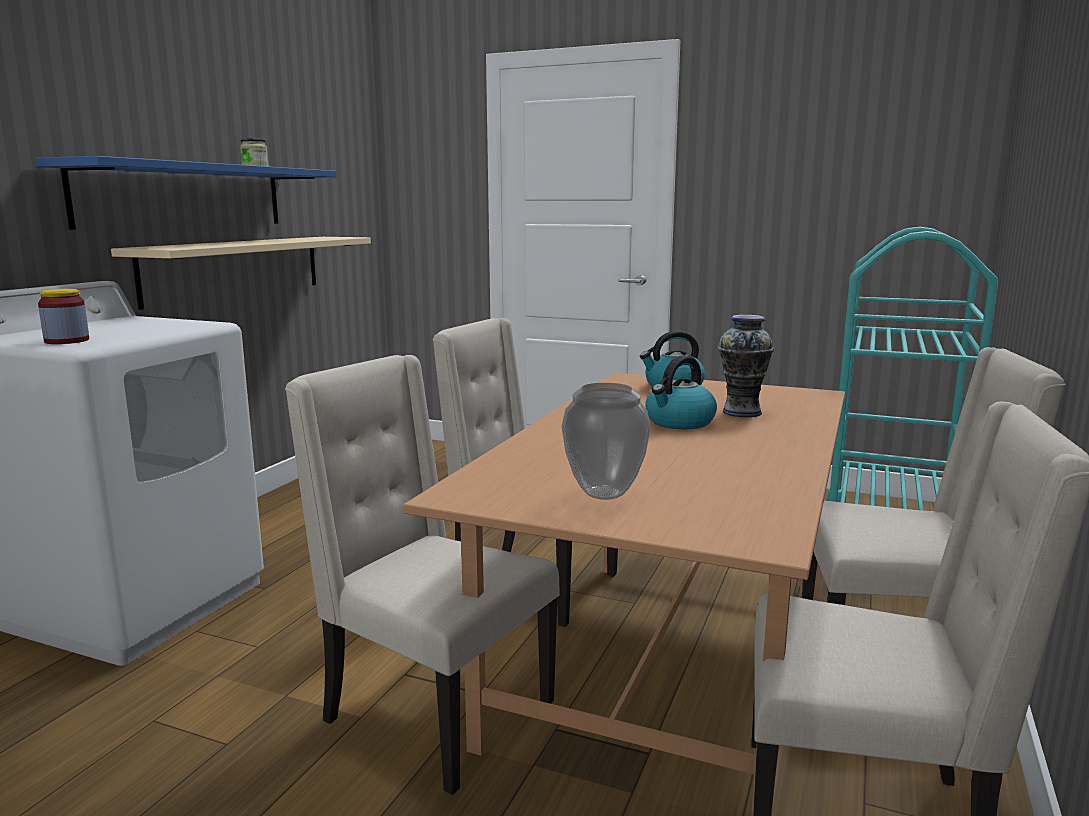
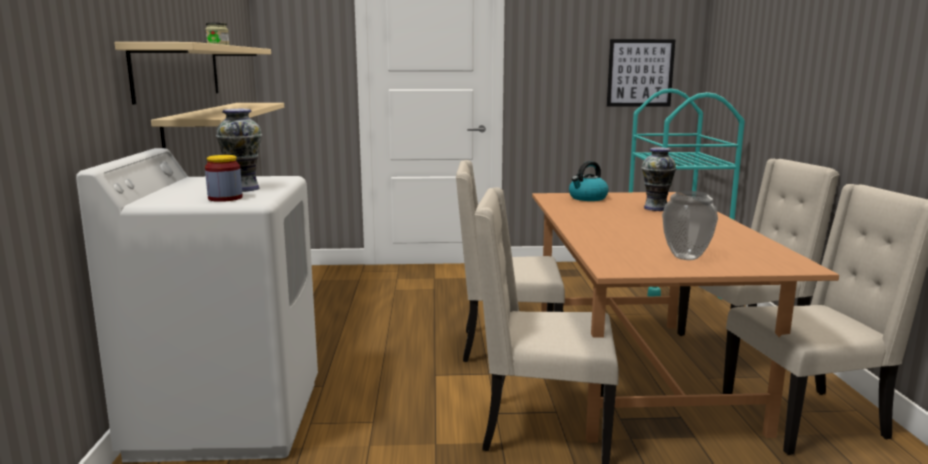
camera: 25 degrees left, 0 degrees up
(122, 332) = (242, 188): none -> vase
(185, 196) = (179, 72): blue shelf -> beige shelf
(679, 422) = (637, 217): kettle -> none
(885, 203) = (640, 73): none -> picture

